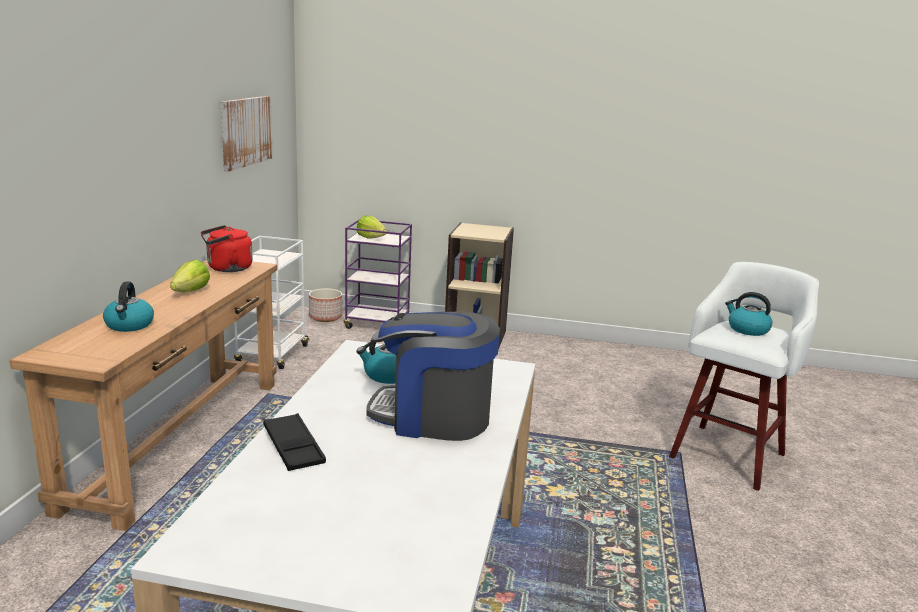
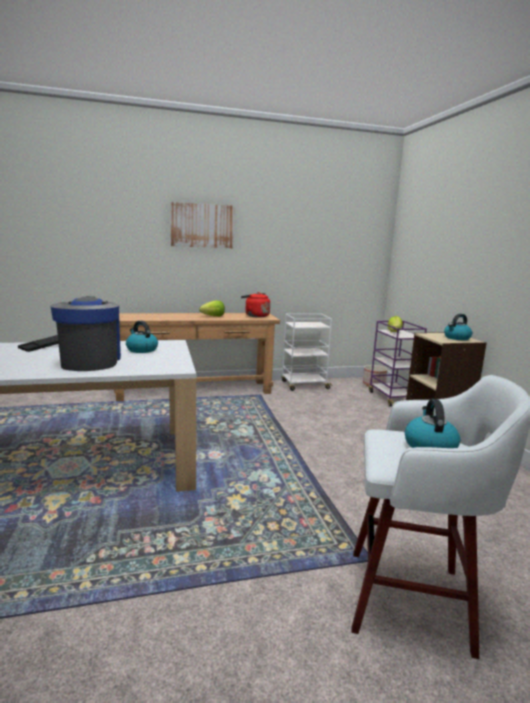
camera: 65 degrees right, 5 degrees down
(129, 325) = (160, 316): kettle -> kettle (456, 338)
(245, 131) = (321, 249): picture -> picture (202, 225)

